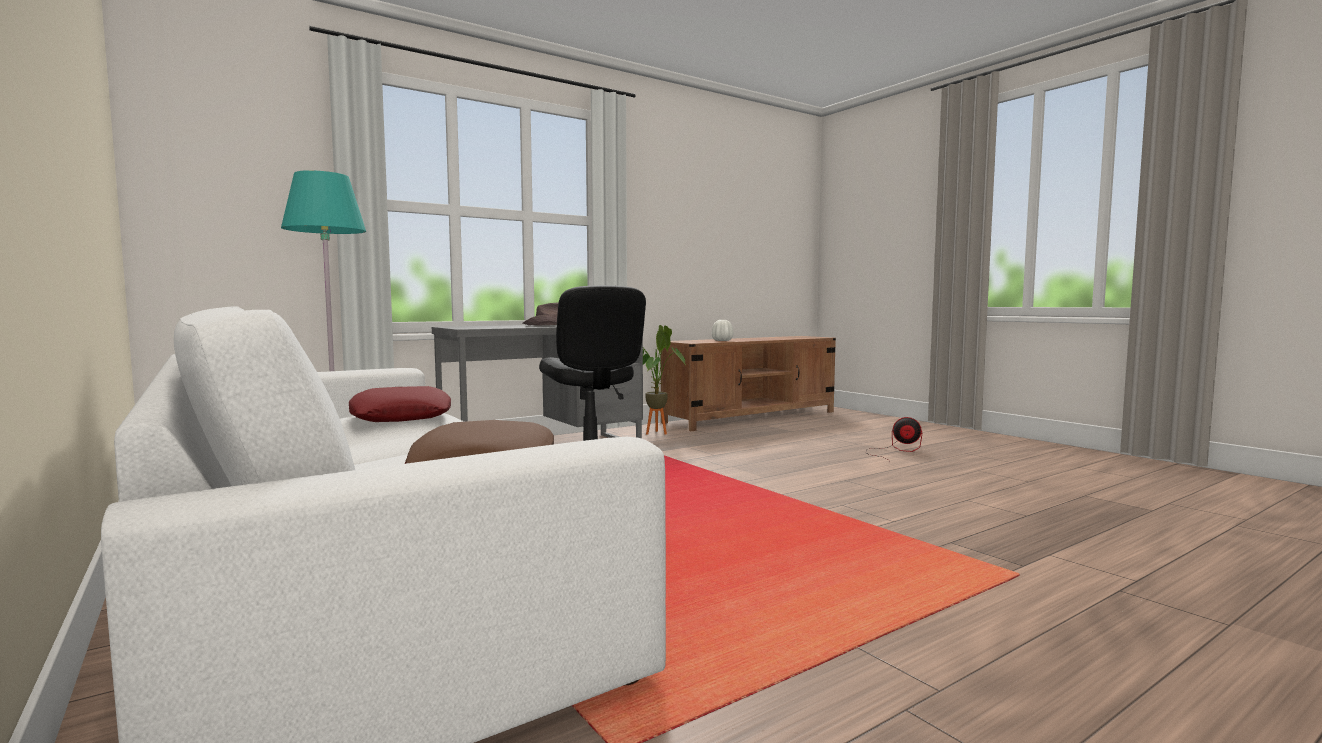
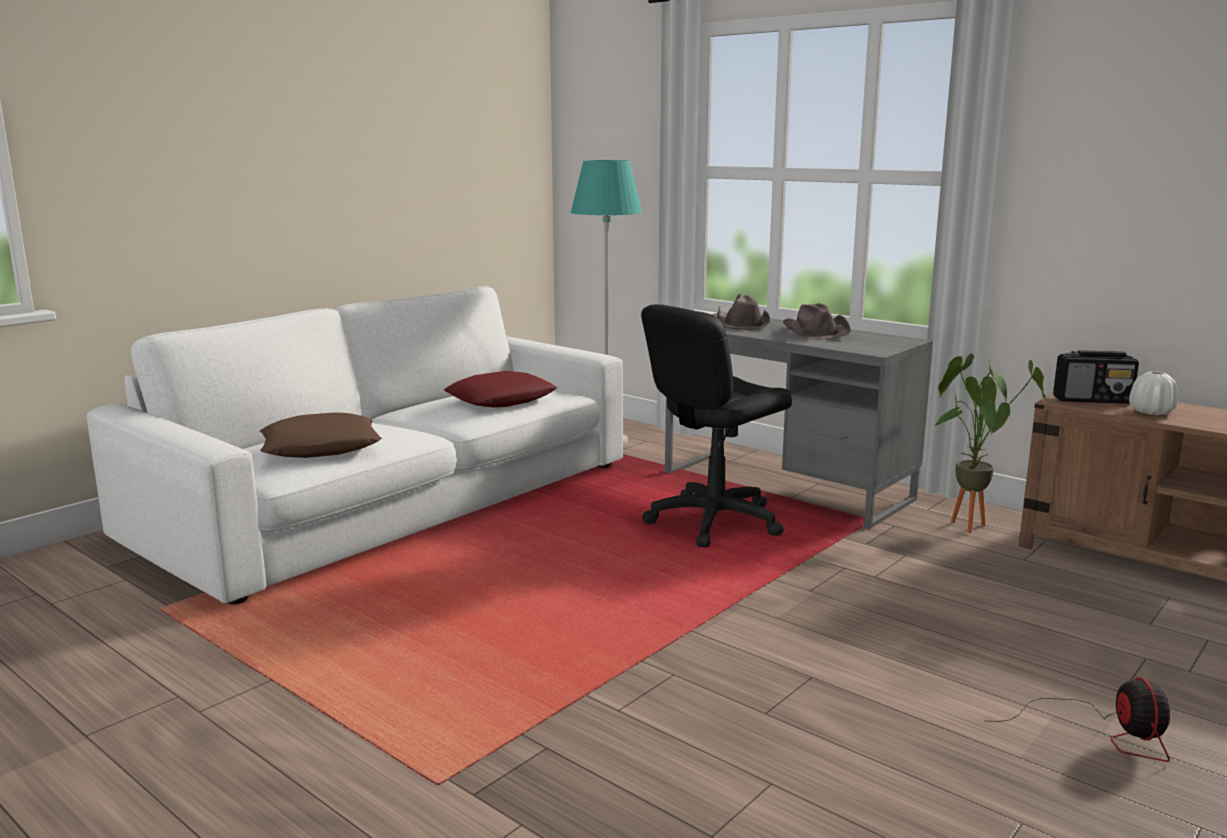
camera: 75 degrees right, 10 degrees up
(493, 326) = (741, 324): none -> brown hat
(694, 341) = (1093, 400): none -> radio

